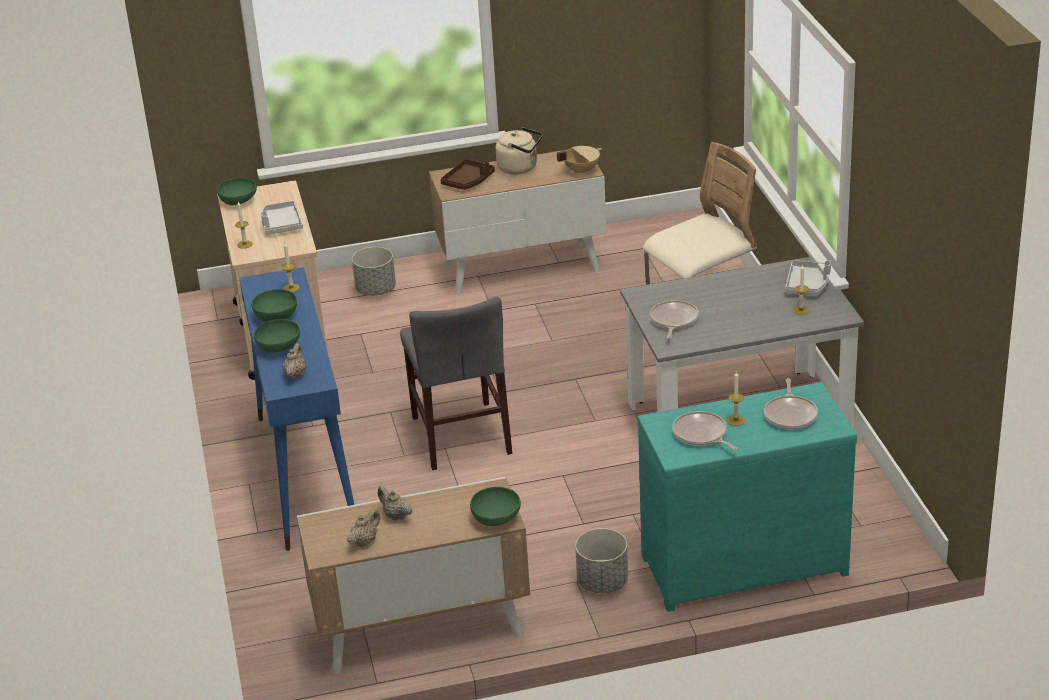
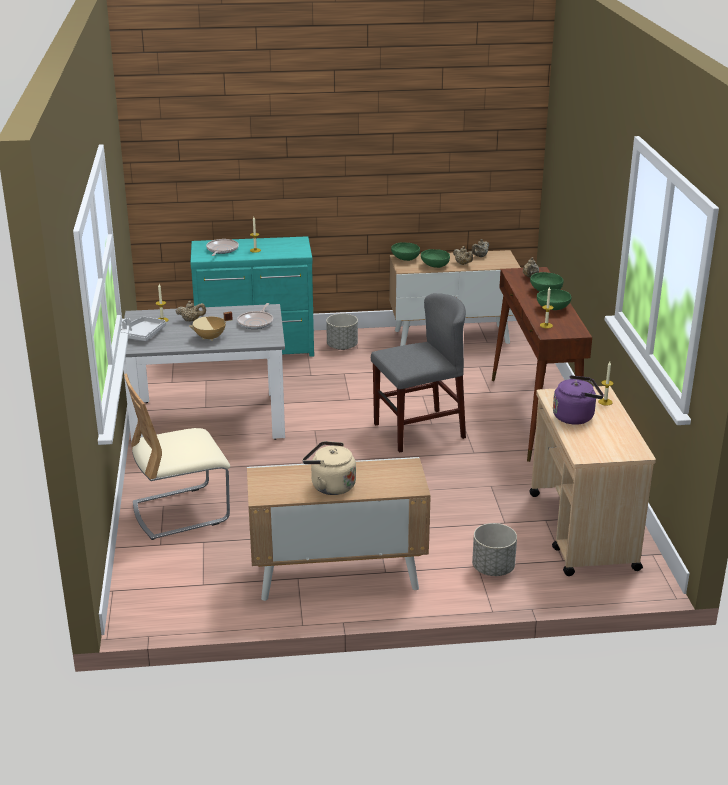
camera: 175 degrees left, 5 degrees down
(239, 201) = (627, 445): green bowl -> green bowl (434, 265)
(281, 224) = (575, 416): grey tray -> purple kettle
(306, 474) = (534, 417): blue console table -> brown console table
(461, 435) = (419, 430): grey chair -> grey chair turned 75 degrees clockwise
(468, 181) = (388, 476): brown tray -> none
(581, 170) = (267, 475): beige cooking pot -> beige cooking pot (210, 338)
(701, 435) = (279, 246): frying pan -> none
(761, 314) = (191, 320): none -> beige teapot

